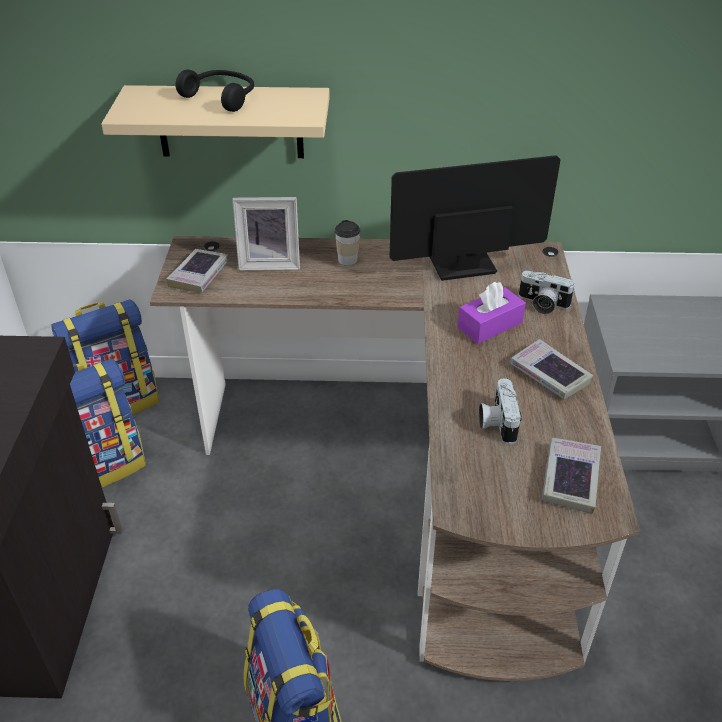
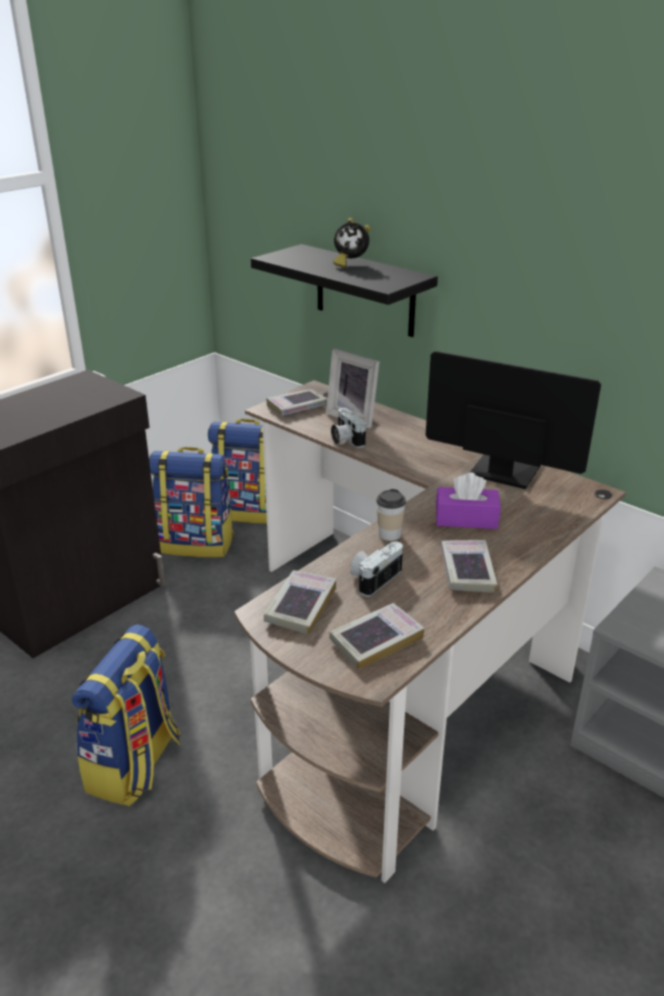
camera: 40 degrees right, 10 degrees down
(222, 97) = (350, 263): black headphones -> alarm clock
(230, 122) = (365, 291): beige shelf -> black shelf
(347, 260) = (414, 436): cup -> cup (389, 534)
(478, 485) = (301, 606): none -> book
(542, 304) = (535, 525): camera -> camera (345, 439)

